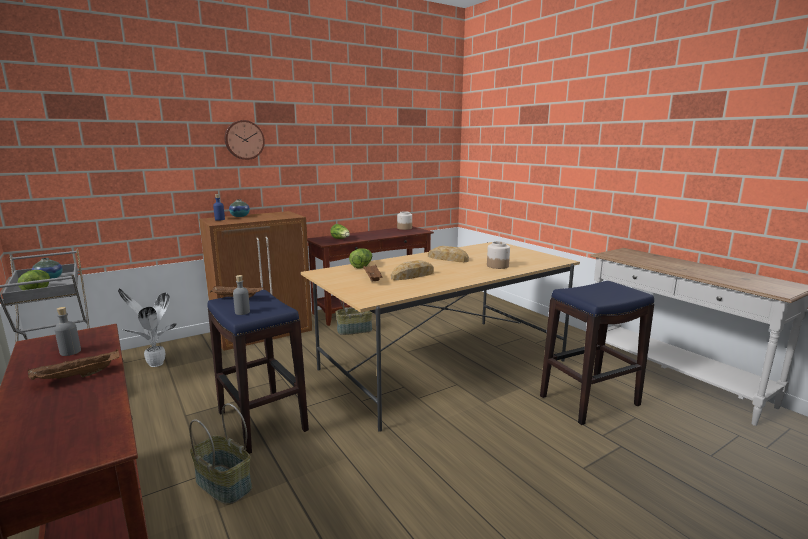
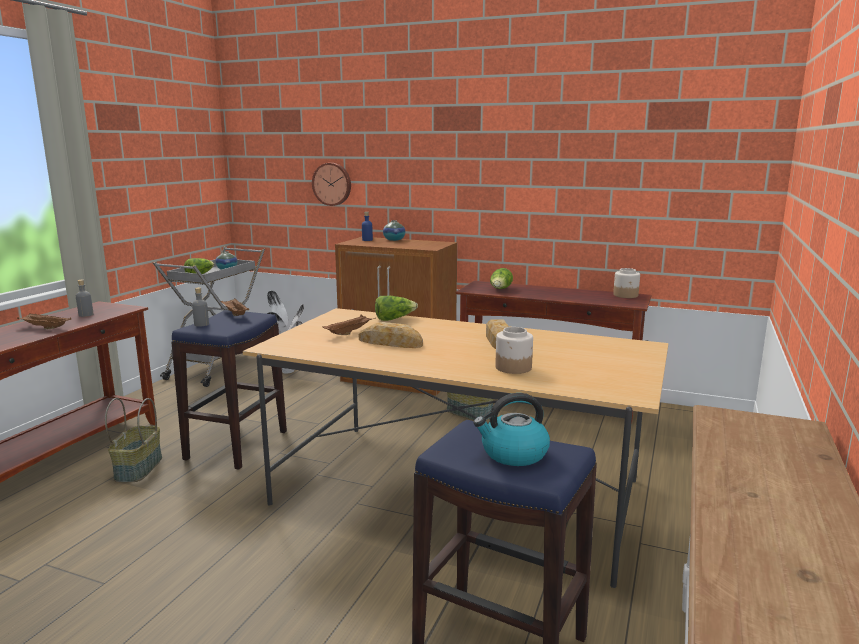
camera: 55 degrees right, 0 degrees up
(244, 140) = (417, 152): wall clock -> wall clock (332, 184)
(607, 291) = (513, 454): none -> kettle

